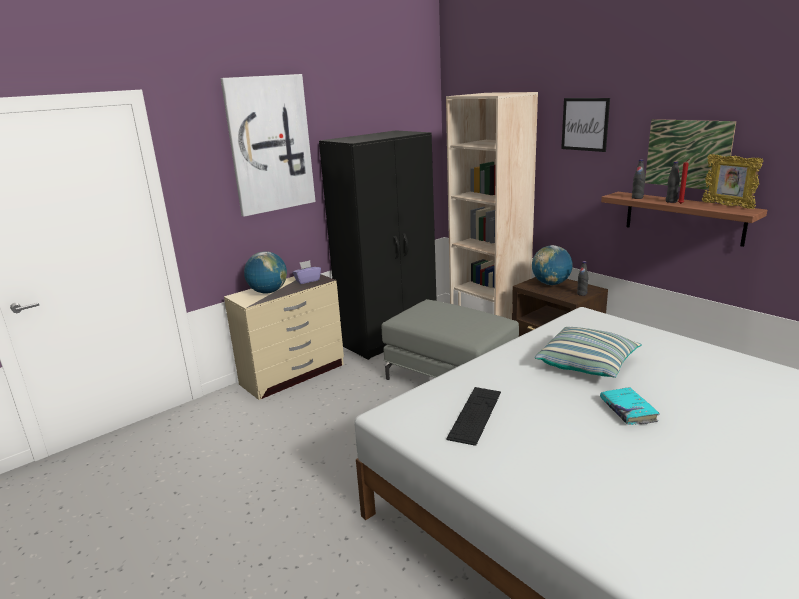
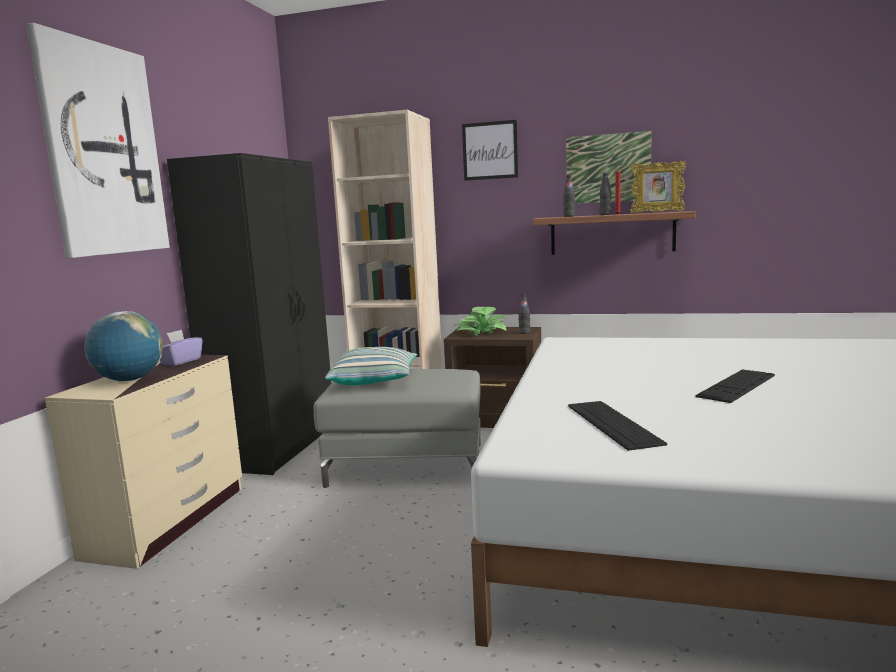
camera: 35 degrees left, 10 degrees down
(551, 284) = (481, 331): globe -> potted plant
(587, 364) = (635, 367): pillow -> pillow (374, 381)
(628, 411) = (736, 386): turquoise book -> keyboard

